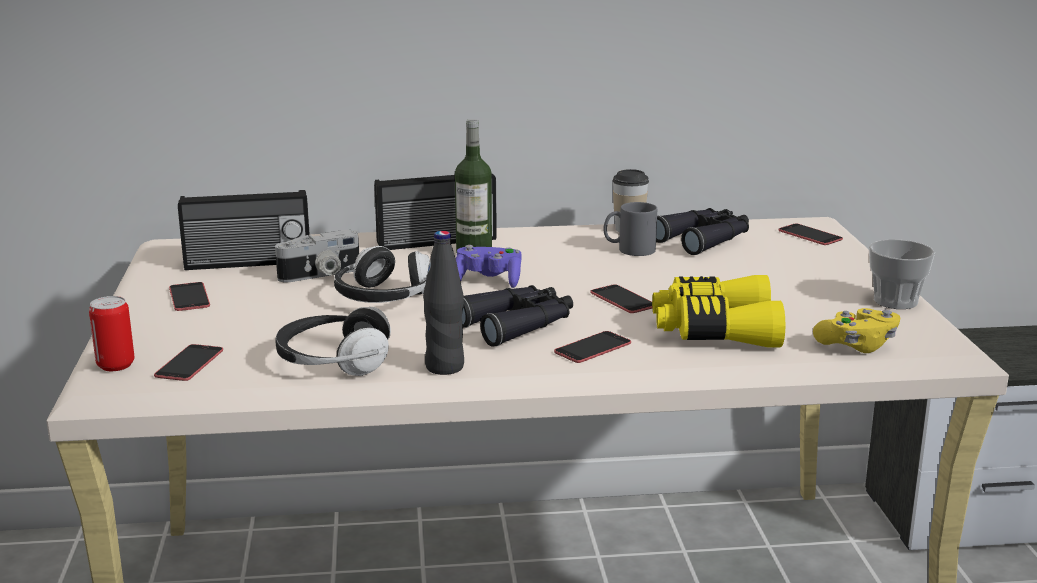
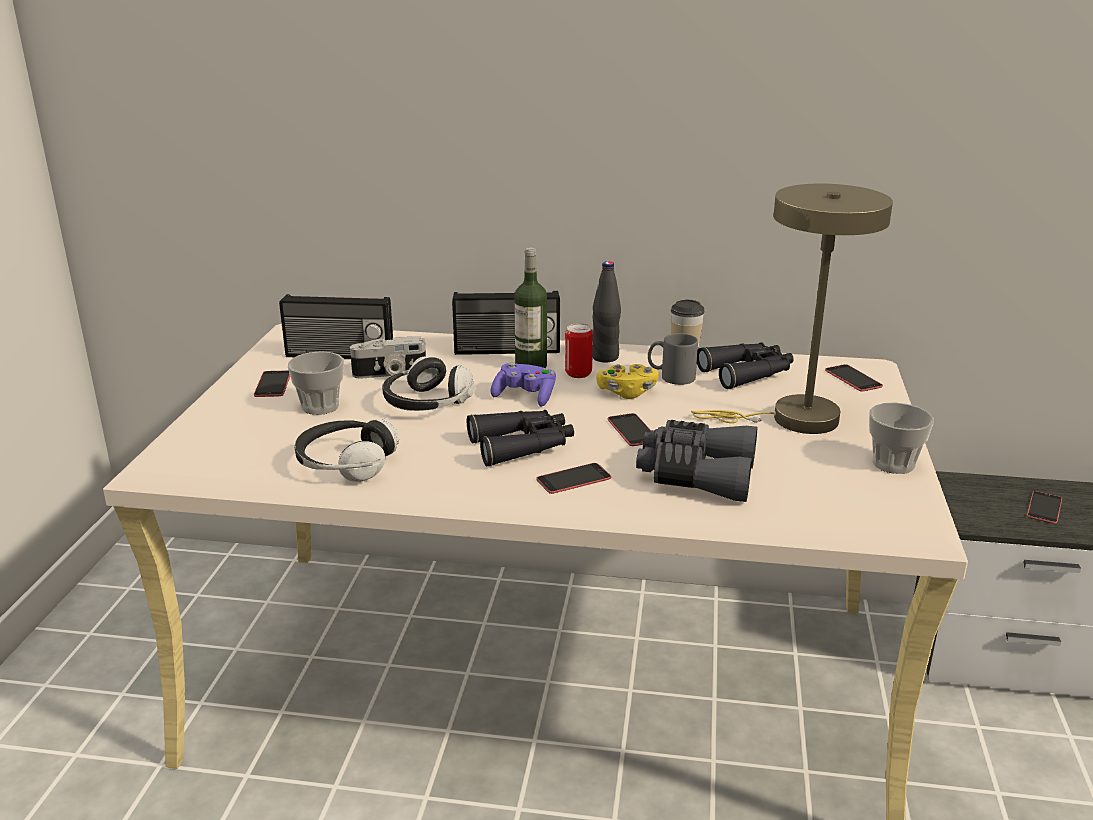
camera: 15 degrees right, 5 degrees up
(115, 365) = (176, 444): can -> can (578, 373)
(189, 363) = (232, 450): phone -> phone (1044, 508)
(262, 312) = (320, 406): none -> cup
(445, 367) = (433, 482): black bottle -> black bottle (605, 357)
(715, 331) = (696, 475): yellow binoculars -> grey binoculars
(776, 275) = (793, 420): none -> beige table lamp
(857, 346) = (823, 510): yellow game controller -> yellow game controller (627, 392)

